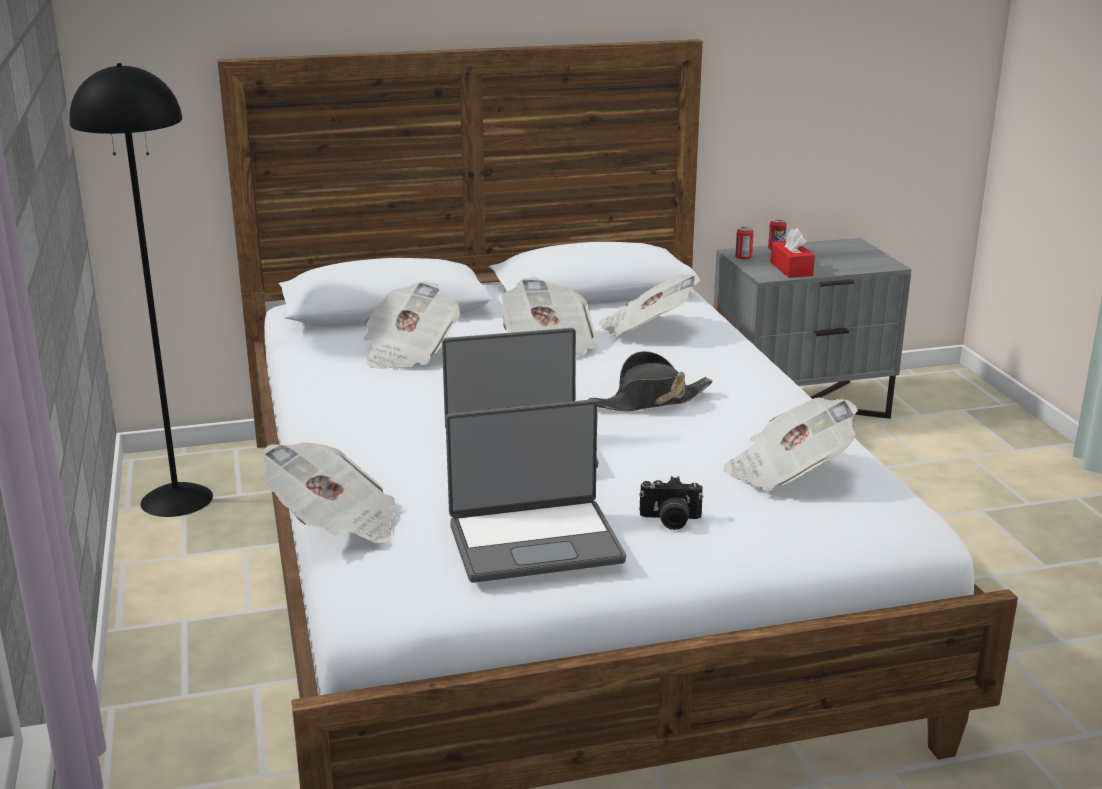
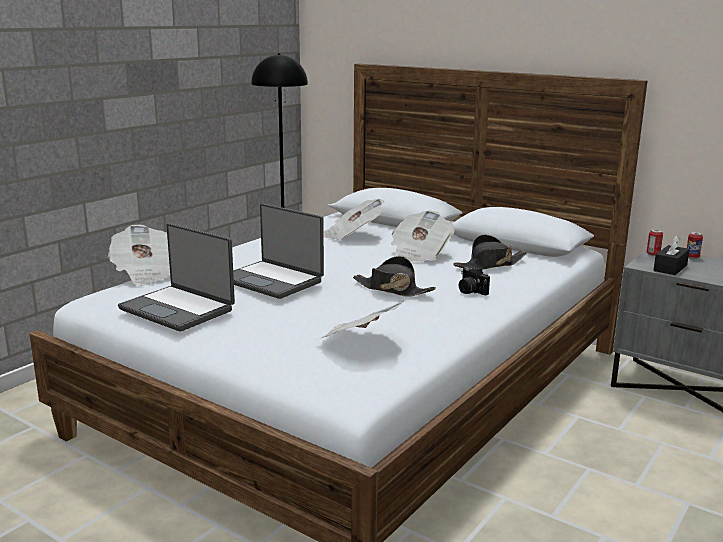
camera: 50 degrees right, 5 degrees down
(646, 329) = (490, 265): newspaper -> black hat
(670, 520) = (251, 331): camera -> camera (470, 291)
(791, 269) = (670, 268): red tissue box -> black tissue box

